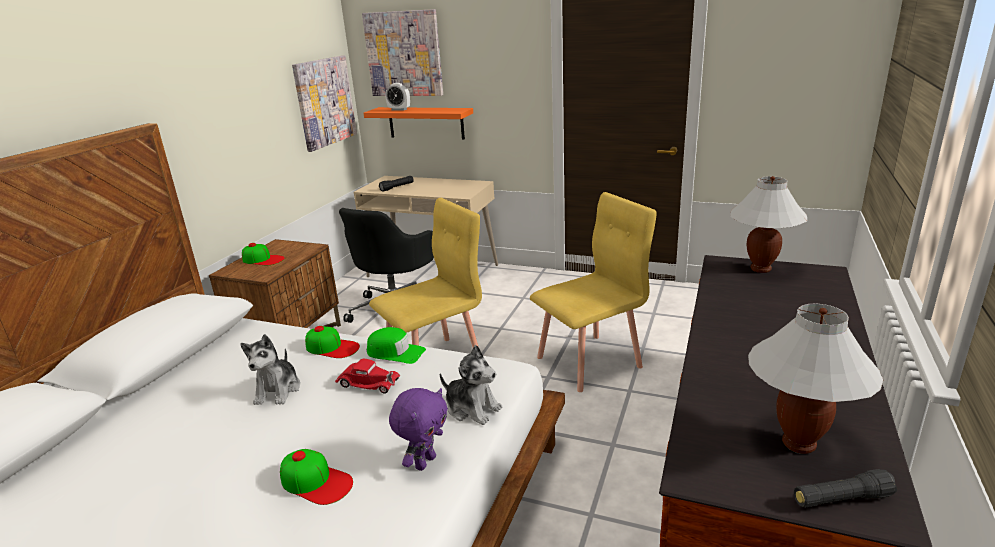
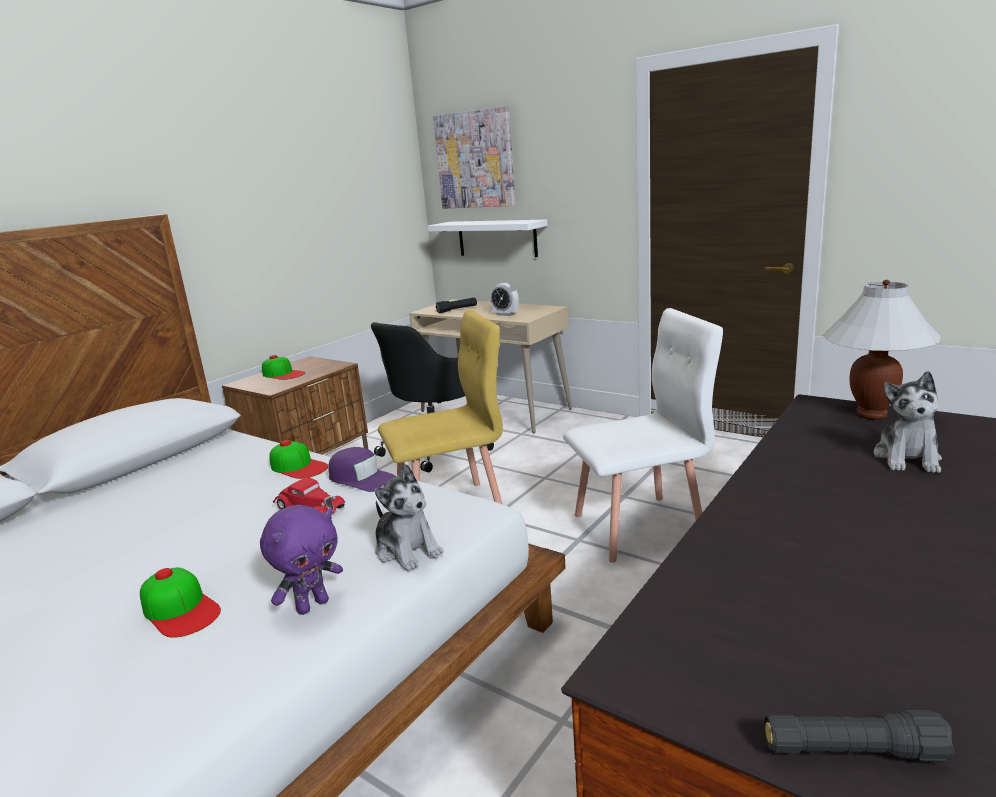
camera: 15 degrees right, 5 degrees down
(278, 390) = (212, 505): plush toy -> plush toy (907, 458)
(324, 102) = (385, 213): picture -> none
(395, 352) = (361, 478): green cap -> purple cap
(399, 109) = (466, 222): alarm clock -> alarm clock (505, 314)
(426, 123) = (497, 238): orange shelf -> white shelf
(590, 362) = (639, 527): yellow chair -> white chair
(799, 444) = (818, 653): white table lamp -> none

